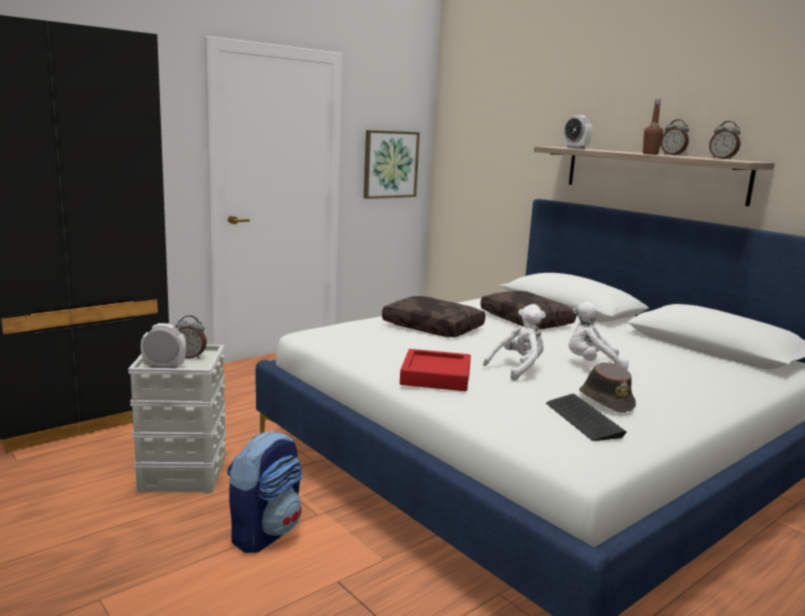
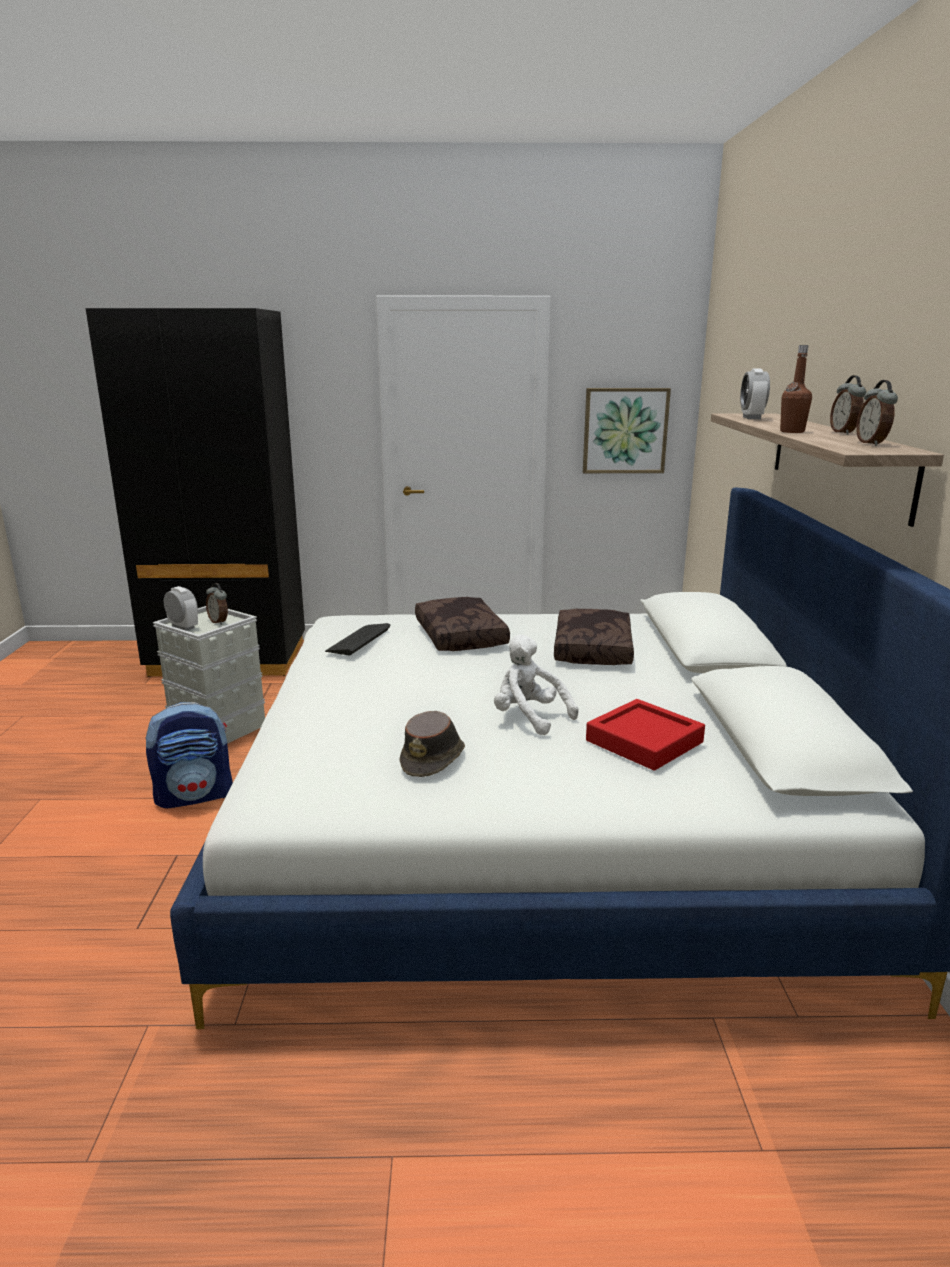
camera: 40 degrees right, 5 degrees up
(435, 376) = (334, 686): red tray -> red tray (644, 741)
(518, 368) = (436, 700): white plush toy -> none
(583, 419) = (359, 769): keyboard -> keyboard (358, 640)

